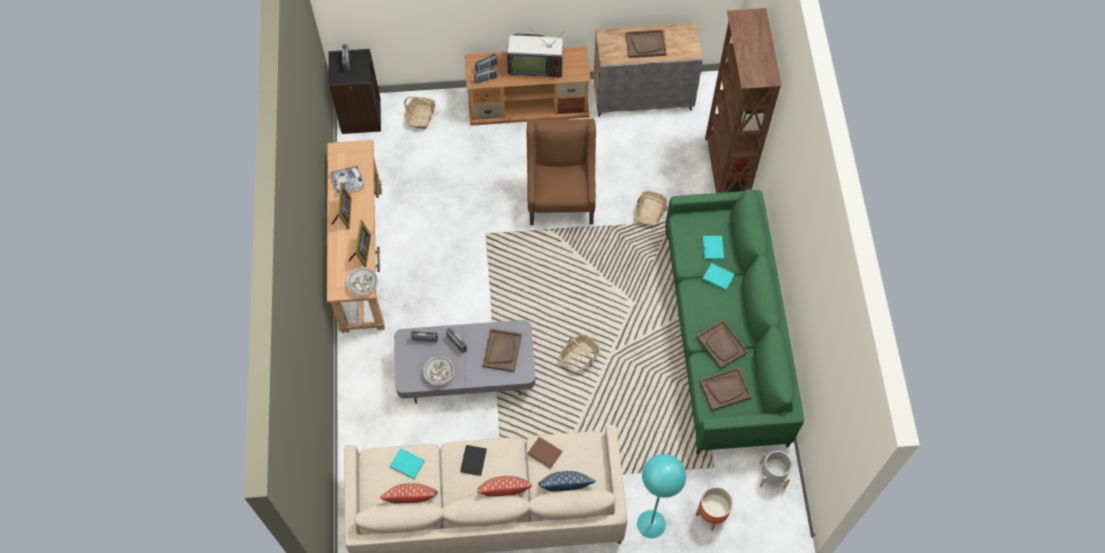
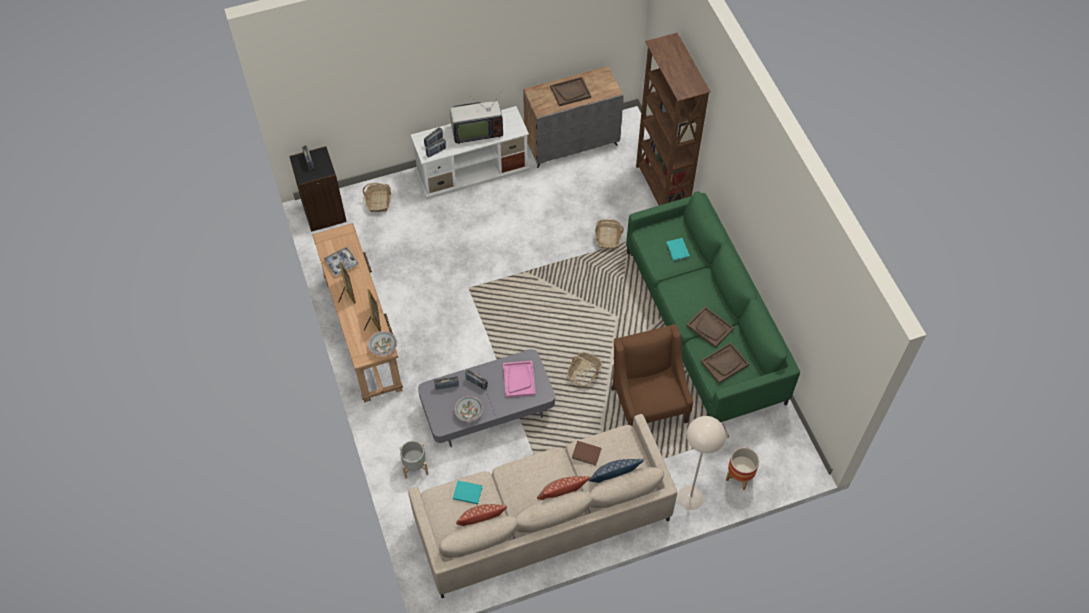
camera: 15 degrees left, 5 degrees down
(474, 460) = (526, 474): black book -> none
(502, 350) = (519, 379): brown tray -> pink tray
(529, 104) = (473, 170): brown tv stand -> white tv stand
(561, 198) = (526, 243): brown armchair -> brown armchair (648, 404)
(651, 524) = (690, 498): turquoise floor lamp -> beige floor lamp
(717, 276) = (689, 272): turquoise book -> none
(772, 475) = (780, 431): grey planter -> grey planter (415, 466)

